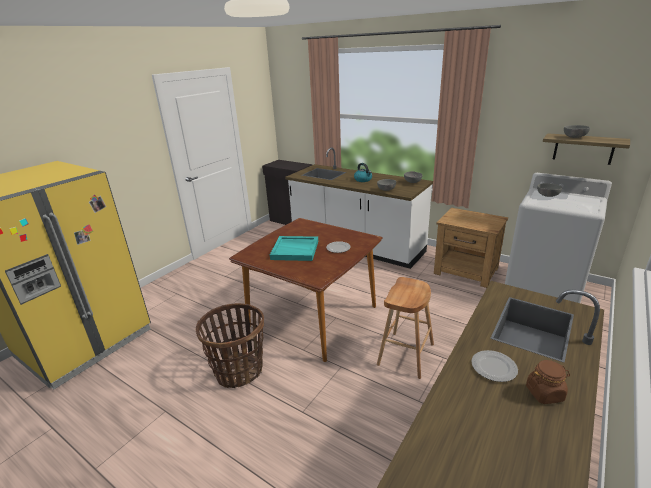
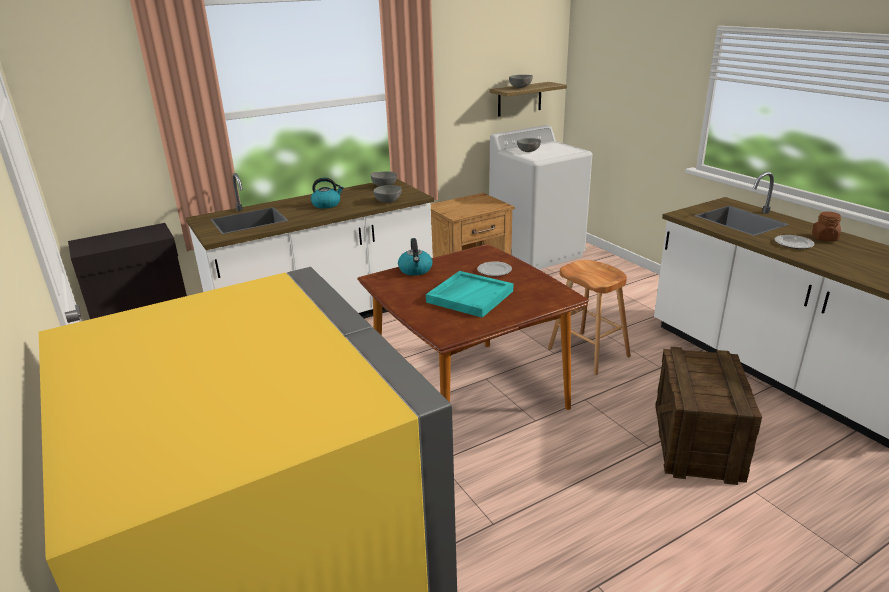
camera: 65 degrees left, 0 degrees up
(239, 371) = (546, 488): basket -> none
(319, 227) = (415, 270): none -> kettle
(320, 441) = (697, 443): none -> crate

